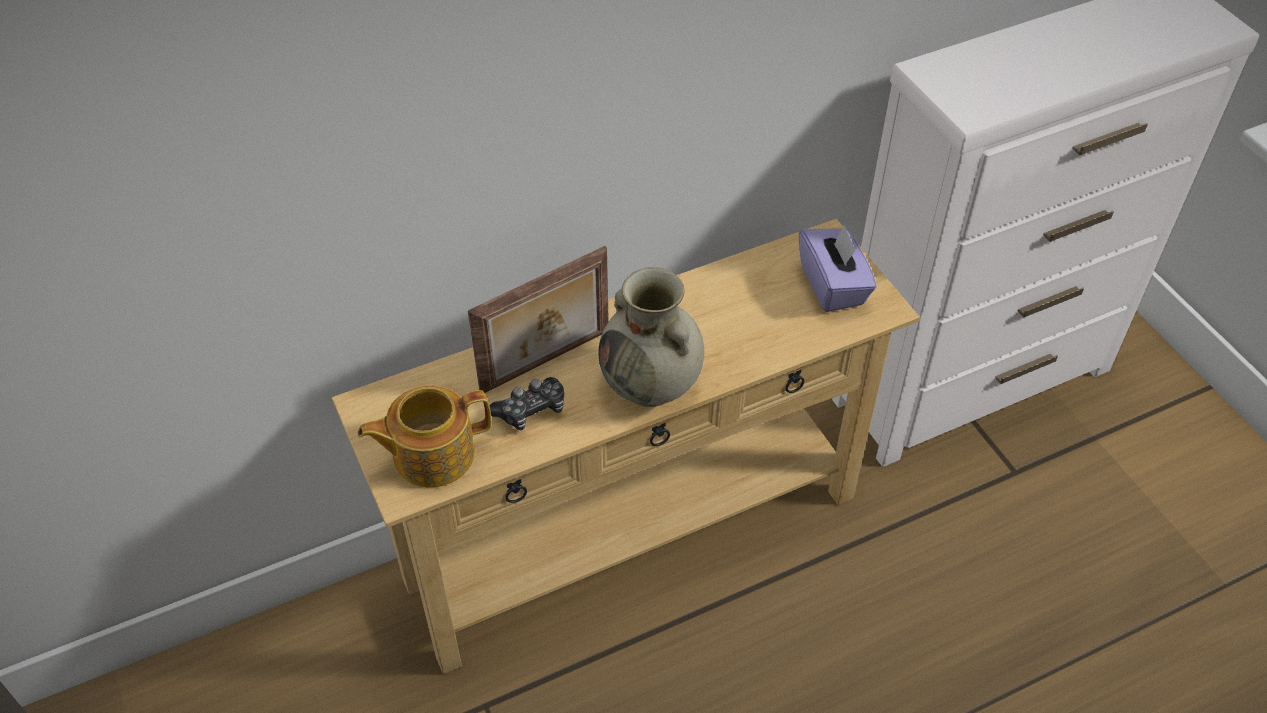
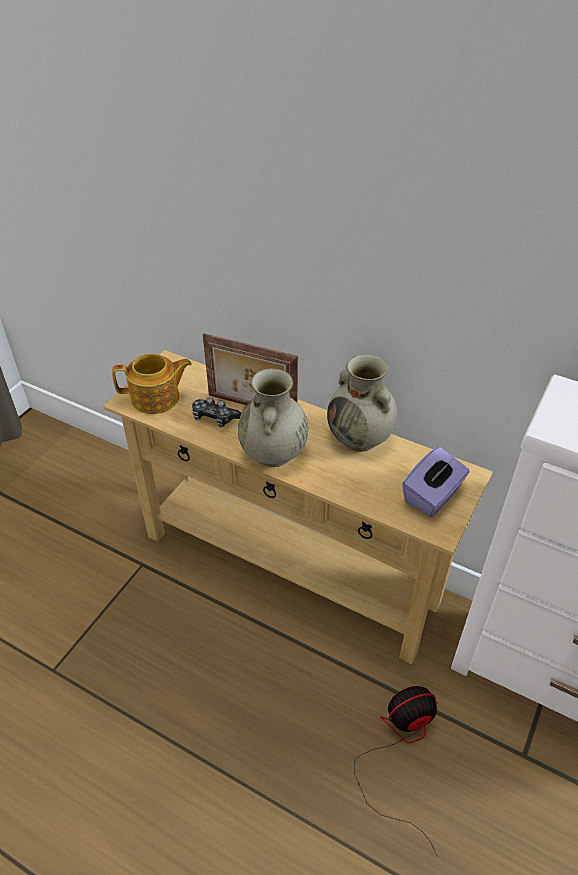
camera: 55 degrees right, 5 degrees down
(431, 454) = (156, 398): teapot -> teapot turned 135 degrees clockwise
(696, 293) = (360, 439): none -> beige vase
(942, 573) = (400, 748): none -> fan

